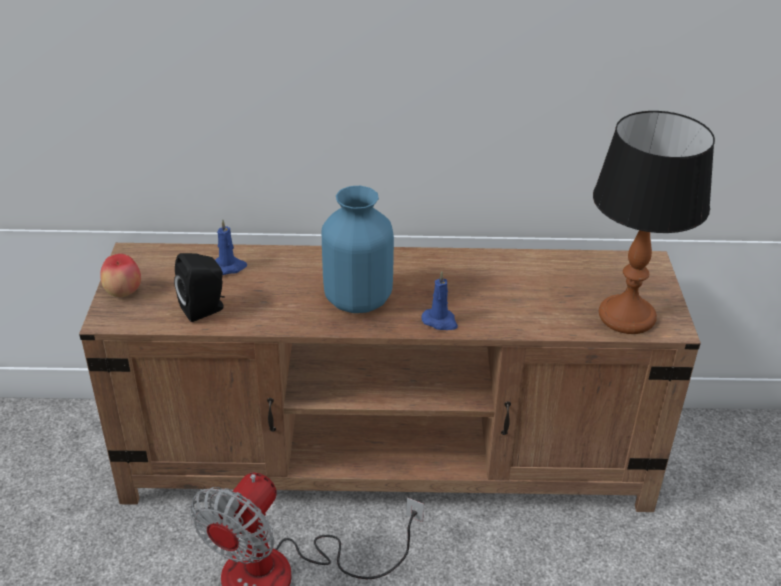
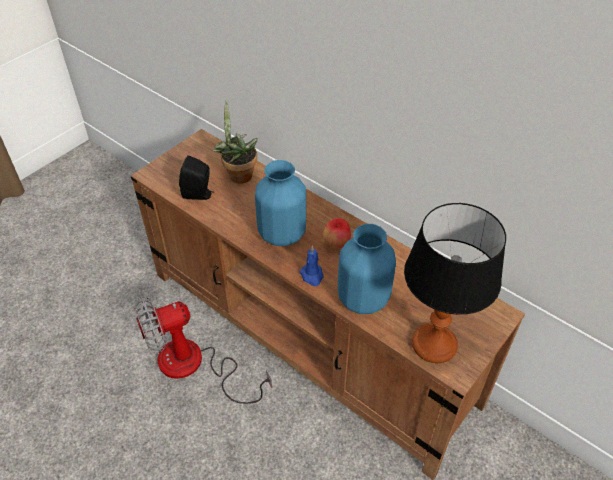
camera: 40 degrees right, 10 degrees up
(123, 293) = (172, 162): apple -> apple (336, 244)
(229, 267) = (238, 174): blue candle -> potted plant
(517, 315) = (363, 299): none -> blue vase

